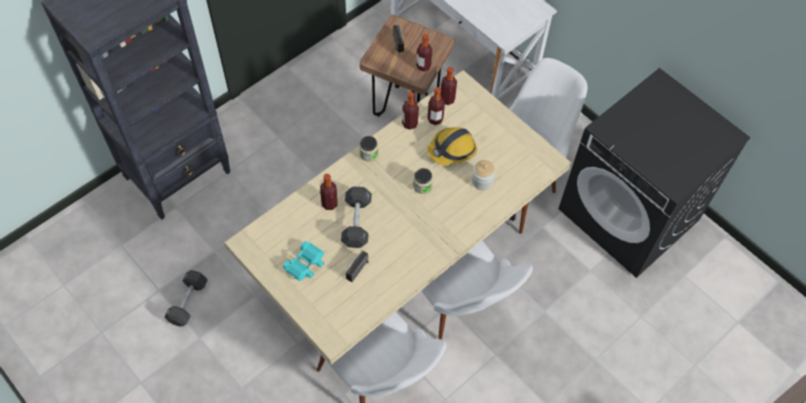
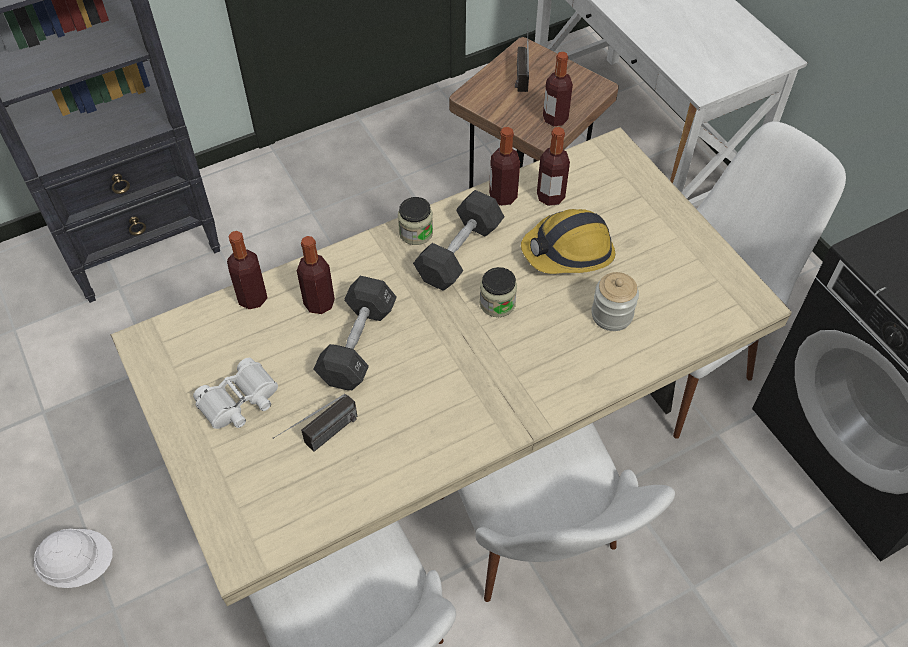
camera: 15 degrees right, 5 degrees down
(188, 302) = (81, 440): black dumbbell -> black dumbbell (459, 252)
(214, 369) = (80, 565): none -> white hard hat
(306, 264) = (239, 401): turquoise binoculars -> white binoculars
(447, 99) = (580, 169): bottle -> bottle (252, 298)

